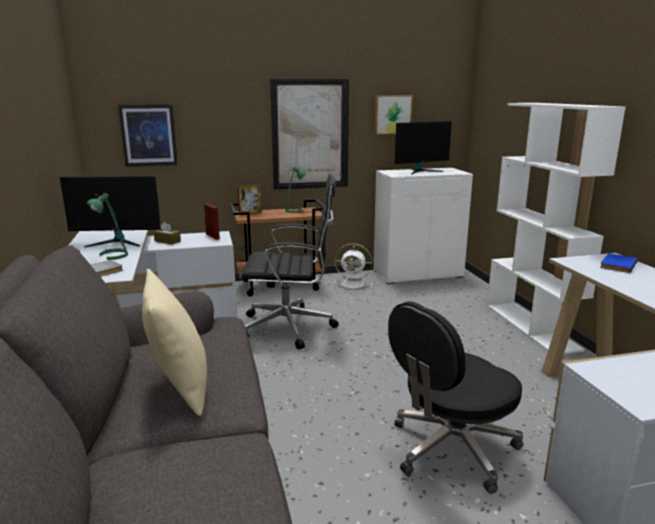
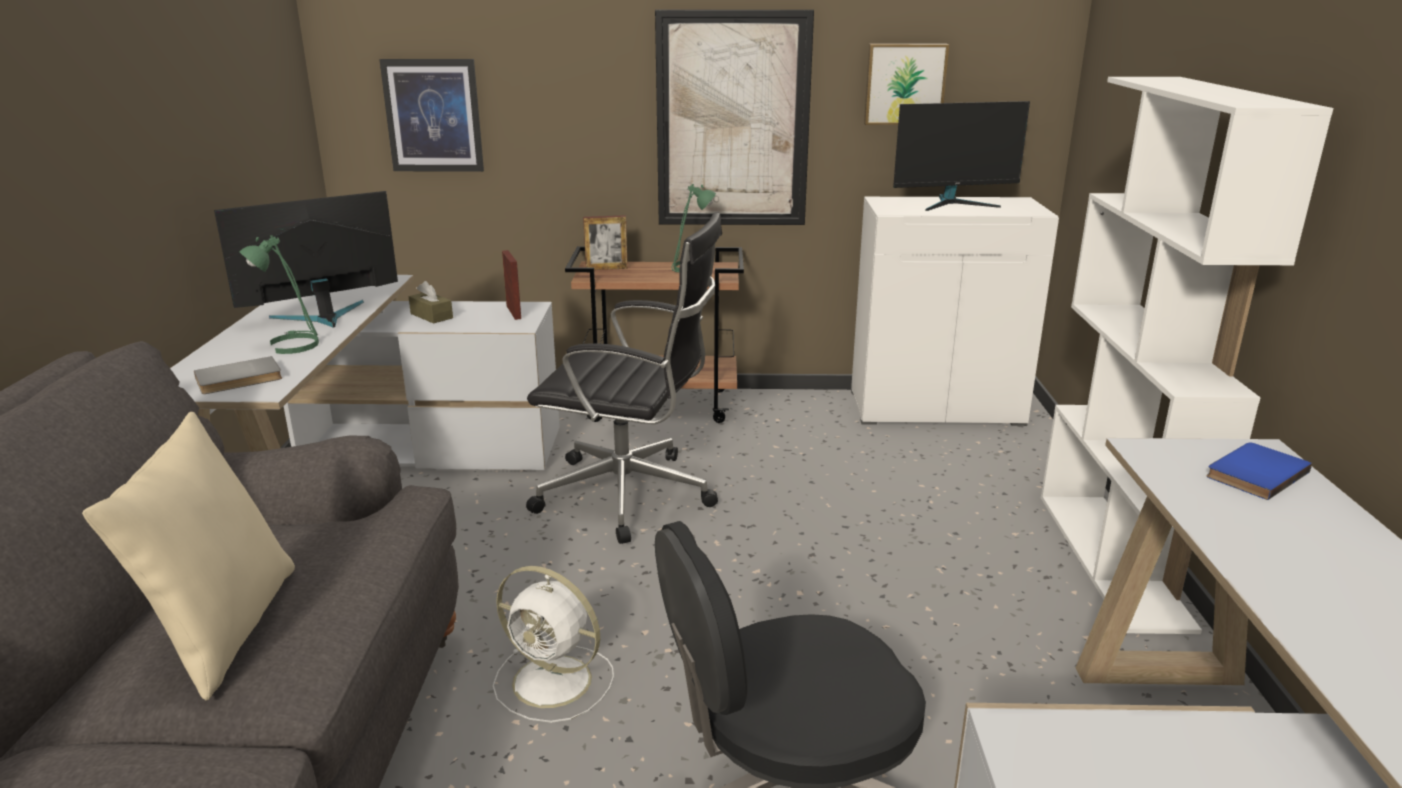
camera: 15 degrees right, 5 degrees up
(117, 242) = (323, 316): monitor -> monitor turned 135 degrees clockwise
(354, 284) = (797, 418): white fan -> white fan (555, 682)

